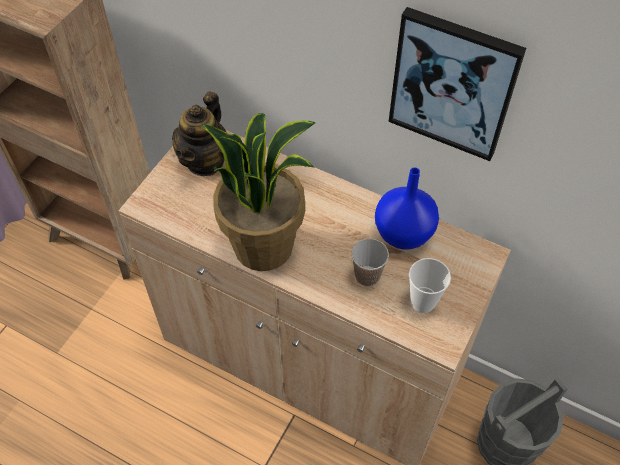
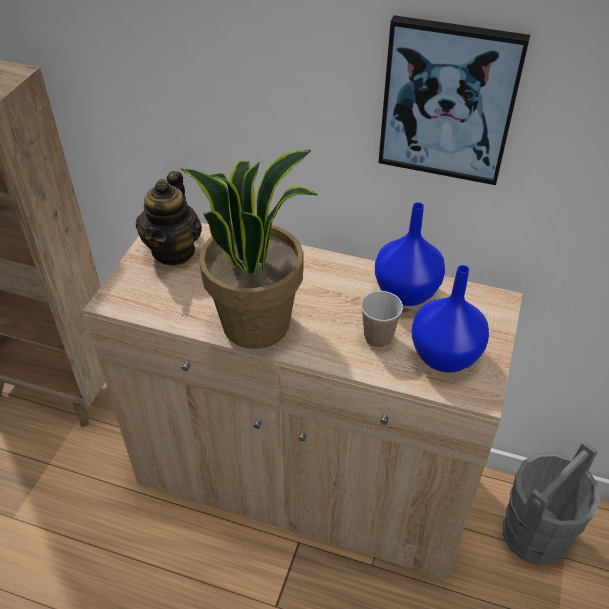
camera: 10 degrees left, 10 degrees down
(423, 303) = (446, 355): cup -> blue vase

